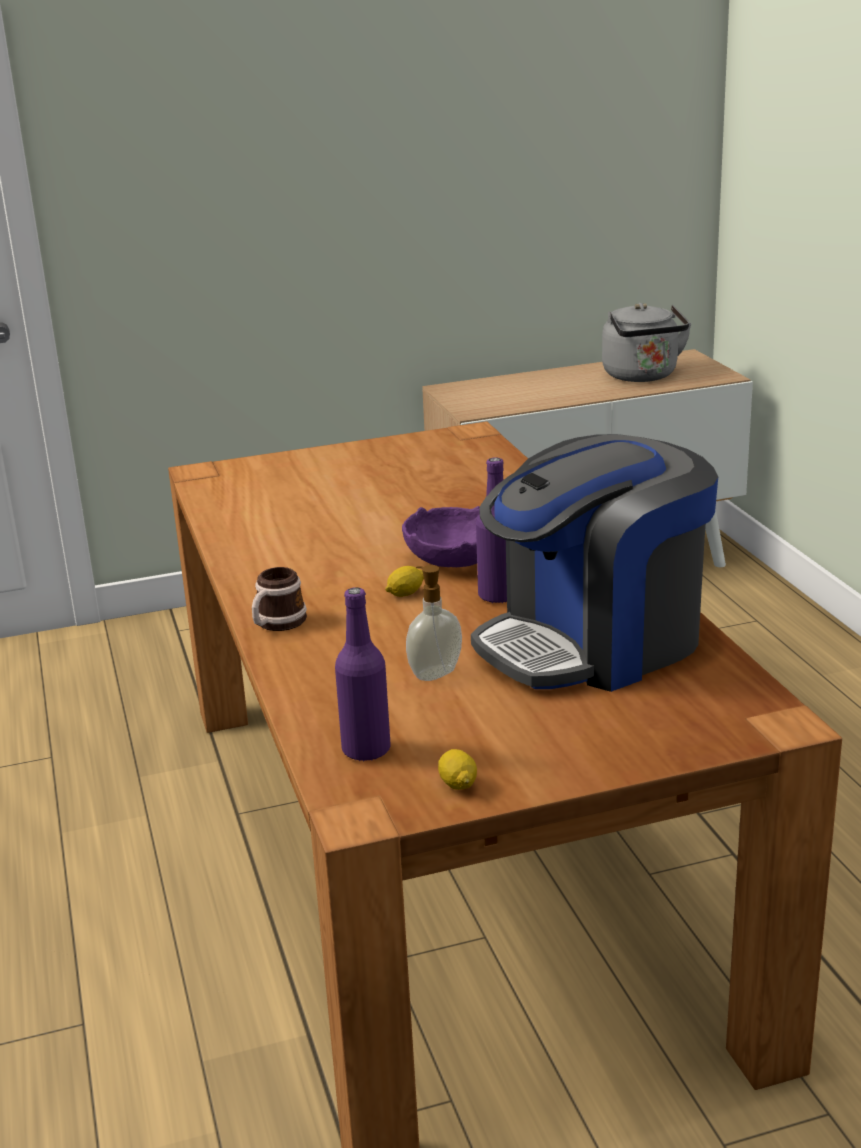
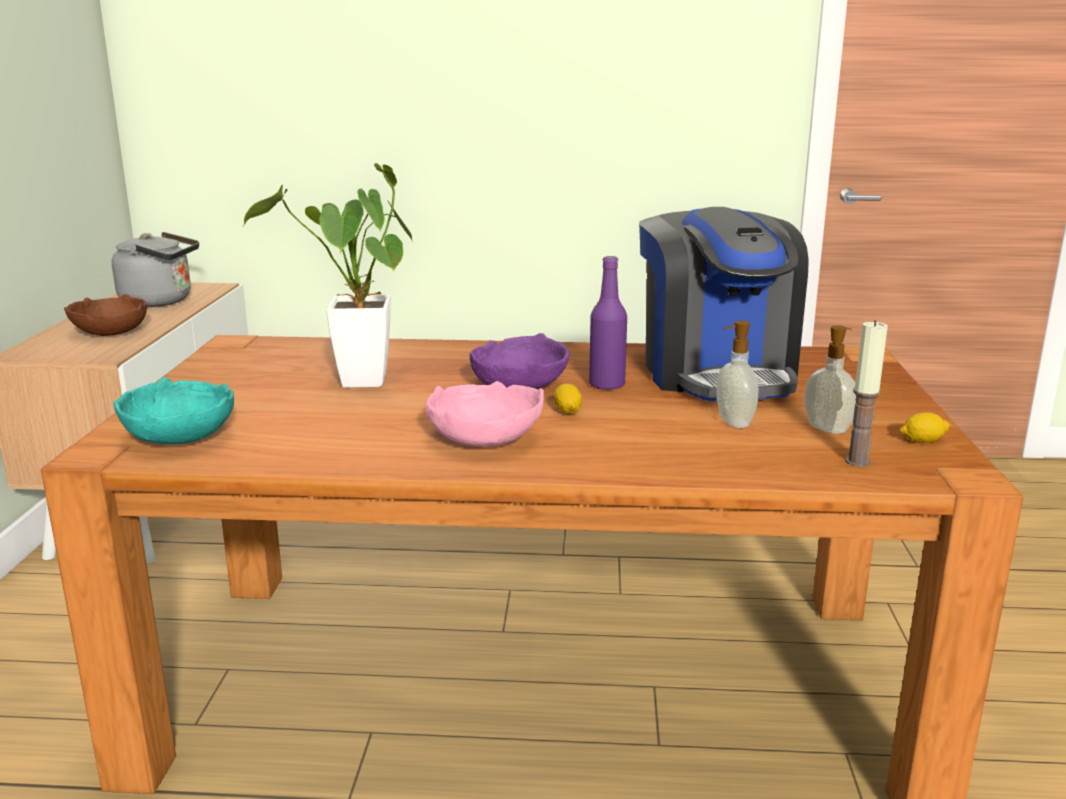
camera: 70 degrees left, 5 degrees down
(242, 483) = (180, 437): none -> turquoise bowl
(276, 624) = (581, 464): mug -> none
(308, 576) = (484, 439): none -> pink bowl
(366, 750) = (857, 461): purple bottle -> candle
(402, 503) = (361, 386): none -> potted plant
(457, 725) = (828, 428): none -> soap dispenser
(534, 392) = (111, 332): none -> brown bowl

